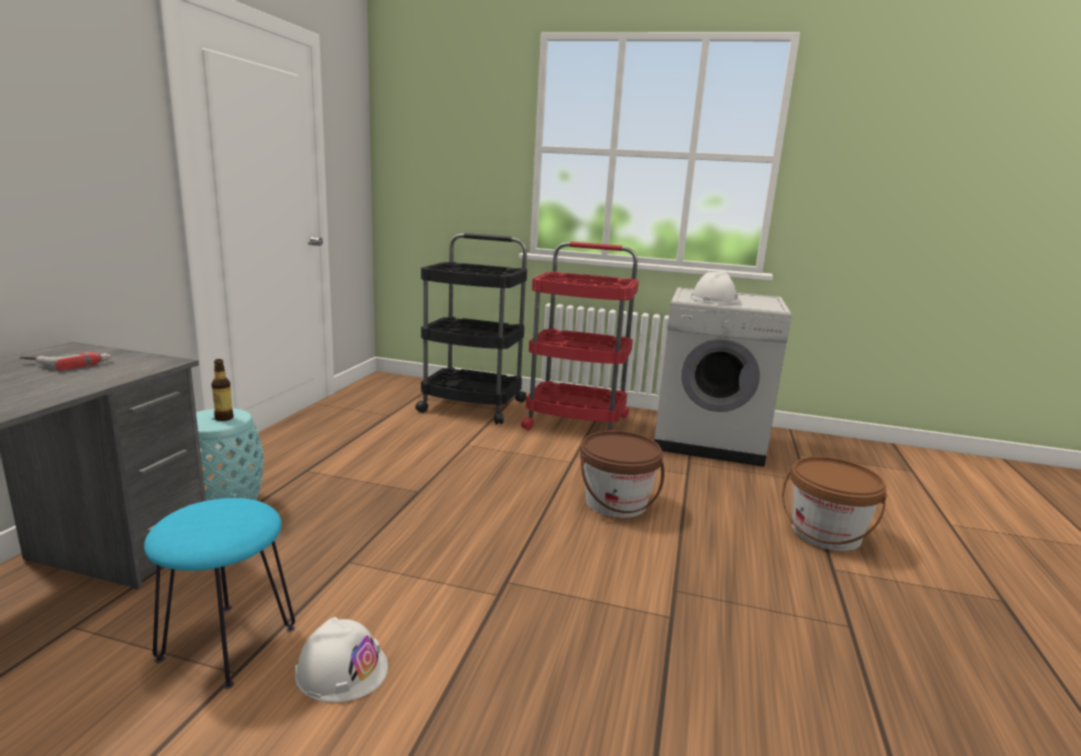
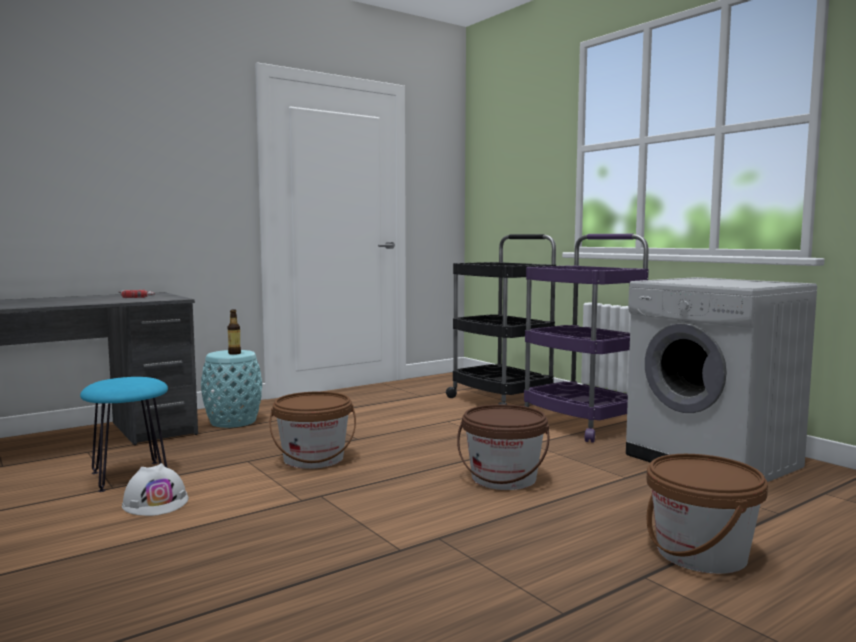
camera: 40 degrees right, 10 degrees down
(418, 534) = (313, 459): none -> brown bucket
(575, 422) = (580, 424): red cart -> purple cart
(715, 299) = (694, 281): white hard hat -> none

